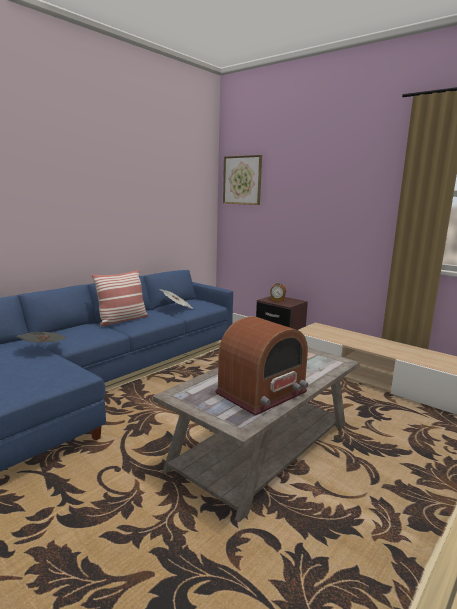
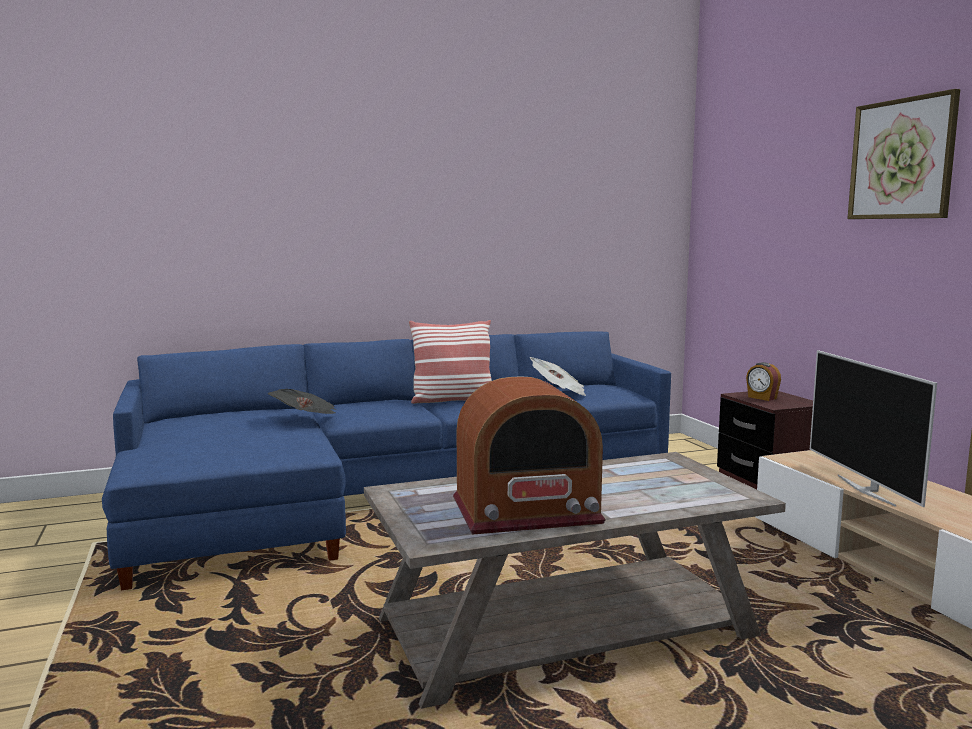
camera: 30 degrees right, 5 degrees down
(242, 180) = (727, 169): picture -> picture (902, 159)
(351, 343) = (866, 490): none -> television

